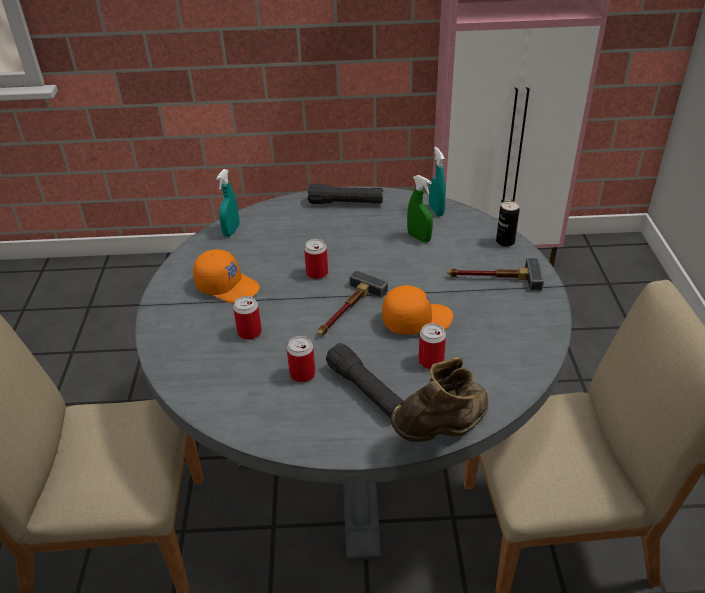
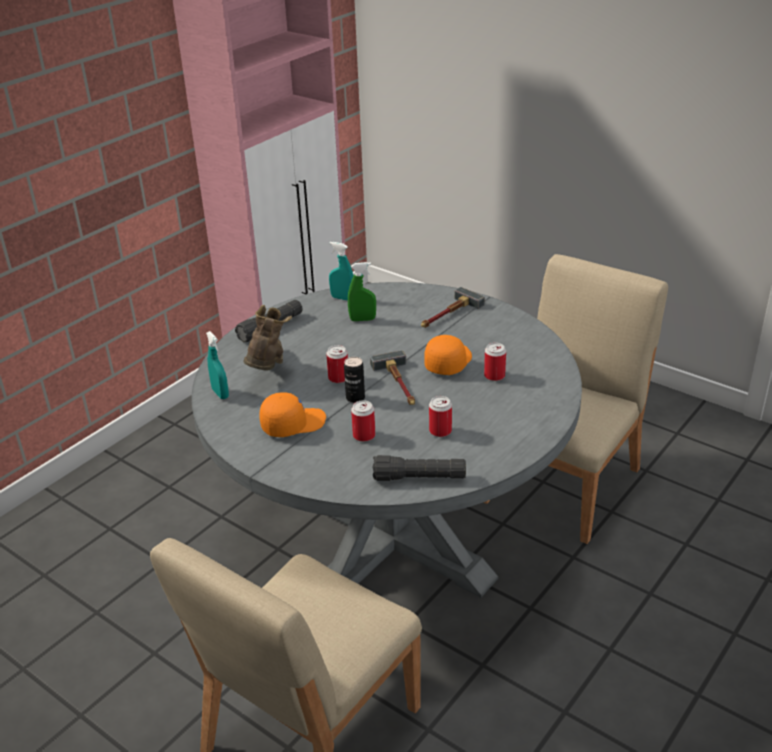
camera: 50 degrees left, 5 degrees down
(366, 390) = (489, 412): black flashlight -> black flashlight (419, 478)
(443, 431) = (560, 401): brown boot -> brown boot (268, 369)
(505, 242) = (418, 292): can -> can (355, 398)

